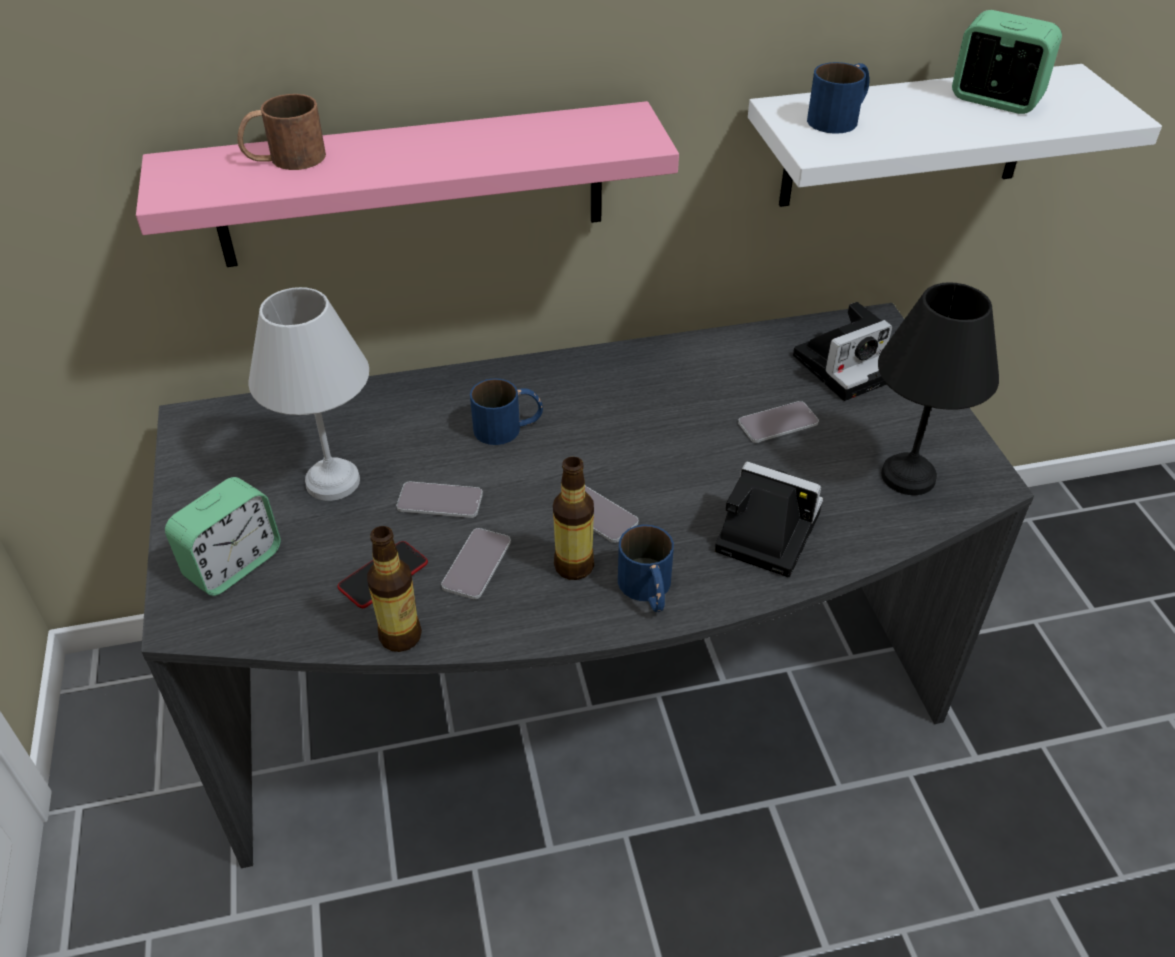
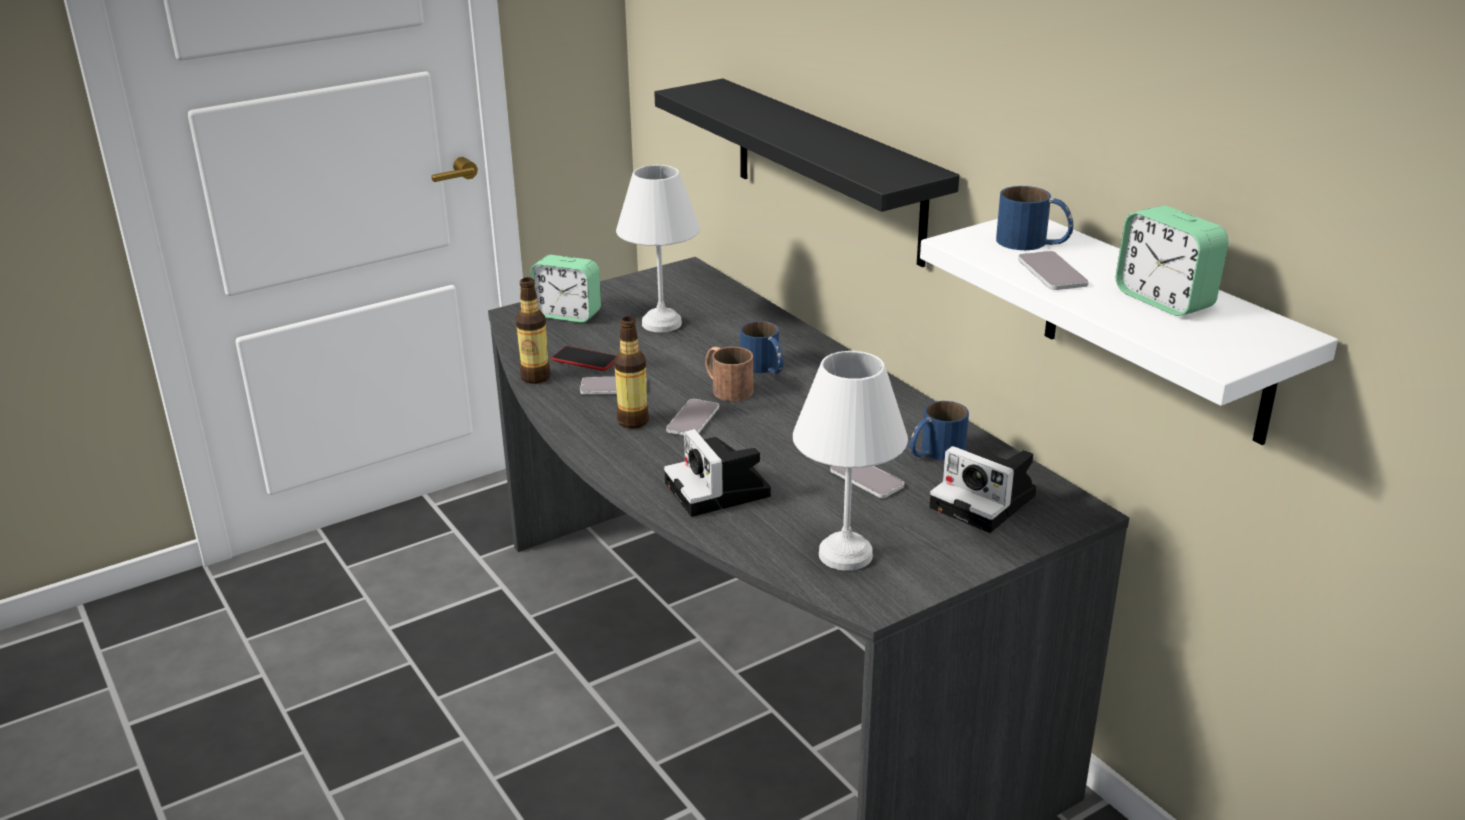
camera: 70 degrees right, 15 degrees down
(284, 159) = (749, 104): brown mug -> brown mug (726, 387)
(411, 186) = (827, 170): pink shelf -> black shelf
(440, 501) = (667, 361): phone -> phone (1052, 272)
(648, 591) = (624, 454): blue mug -> blue mug (935, 452)
(762, 531) = (720, 491): camera -> camera turned 150 degrees clockwise
(905, 477) = (843, 553): black table lamp -> white table lamp
(995, 100) = (1164, 300): alarm clock -> alarm clock turned 135 degrees clockwise

